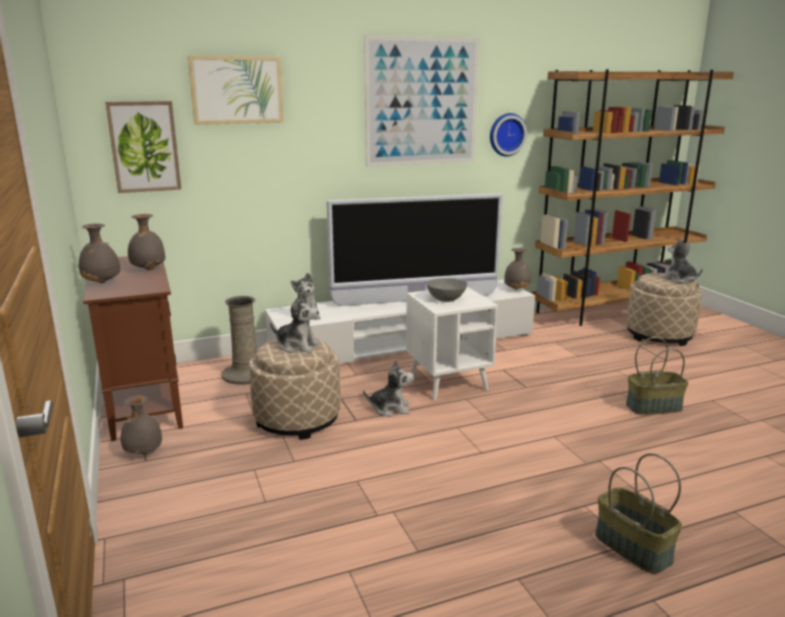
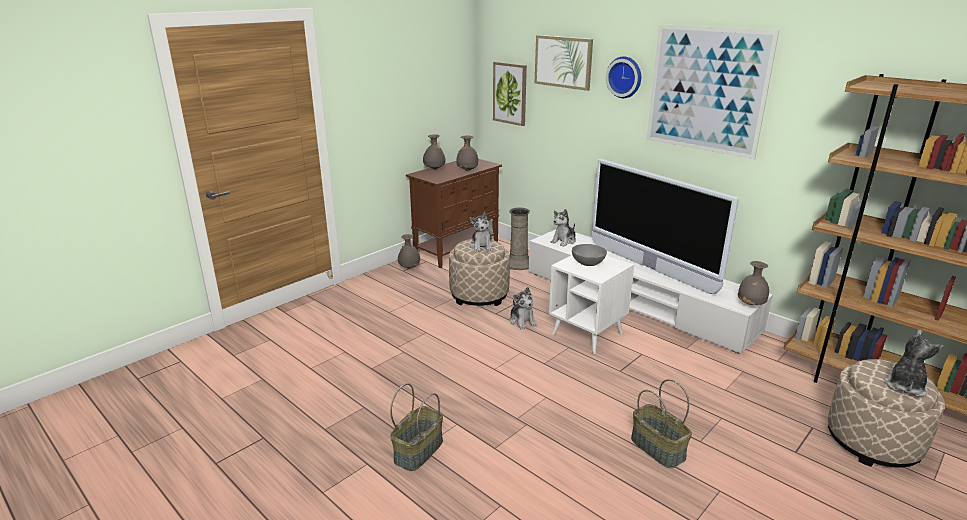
camera: 65 degrees right, 5 degrees up
(506, 134) = (801, 139): wall clock -> wall clock (625, 77)

